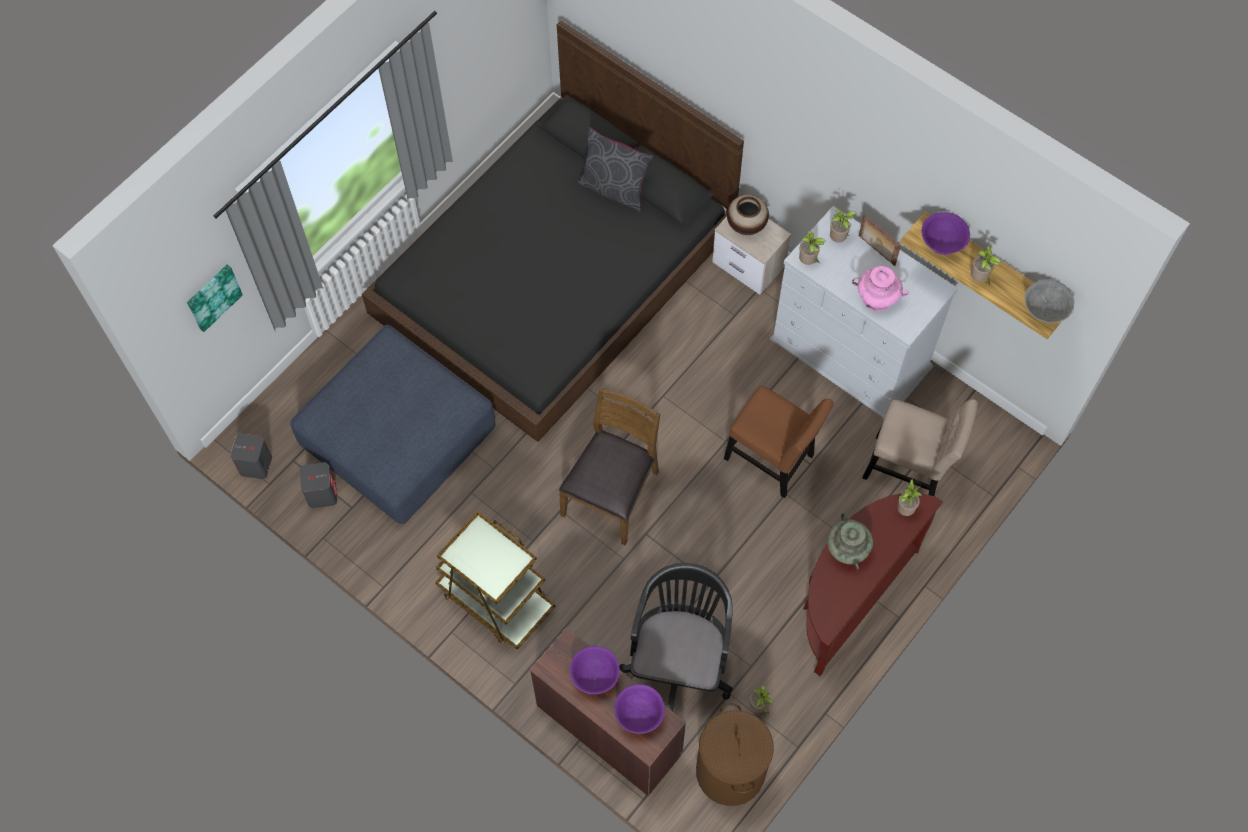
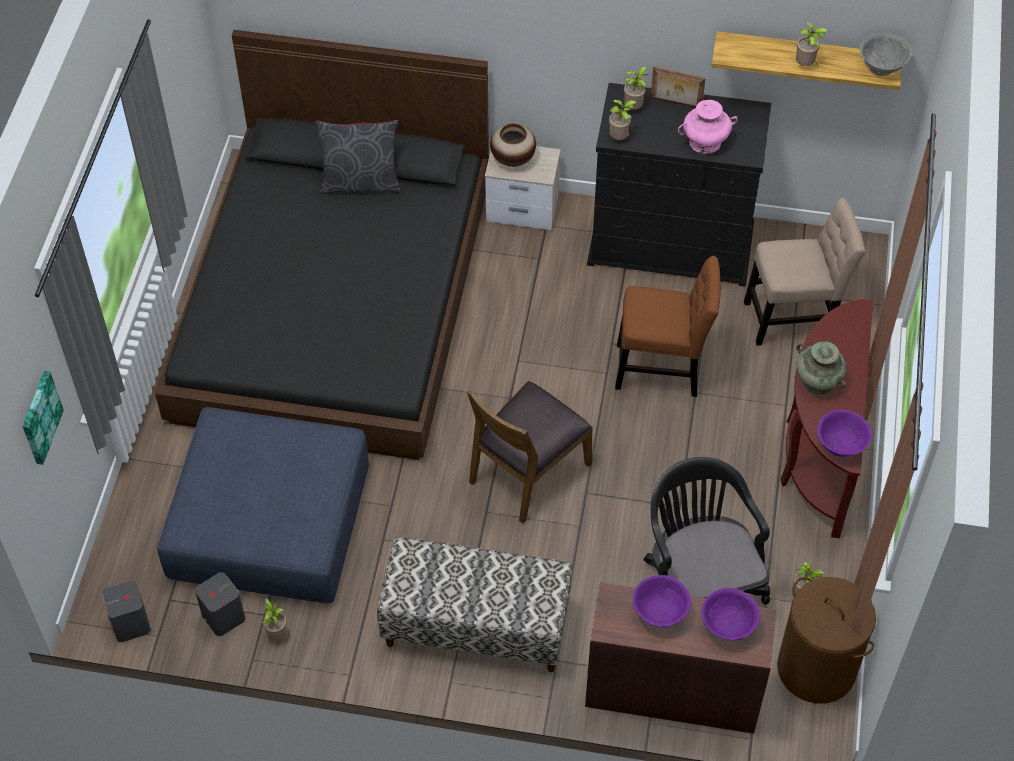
camera: 30 degrees left, 10 degrees down
(495, 599) = (475, 627): brown cart -> bench
(612, 493) = (528, 472): brown chair -> brown chair turned 135 degrees counterclockwise
(851, 354) = (671, 243): white dresser -> black dresser
(905, 509) = (844, 322): potted plant -> potted plant (277, 634)
(942, 244) = (751, 51): purple bowl -> purple bowl (840, 445)

